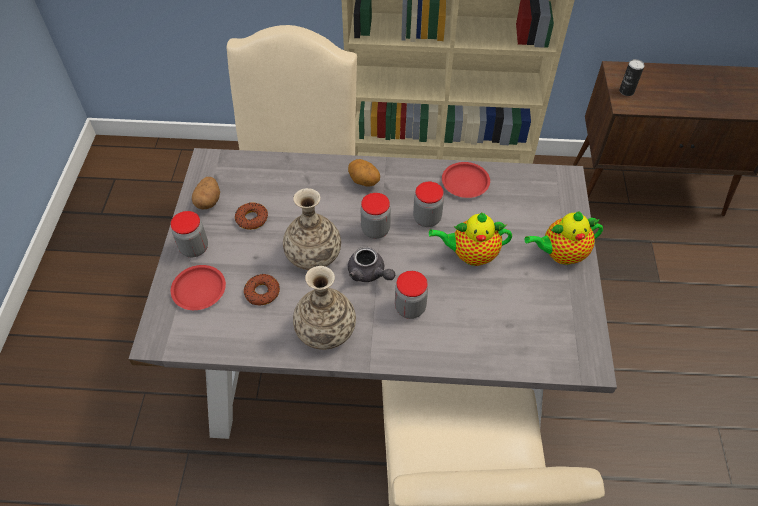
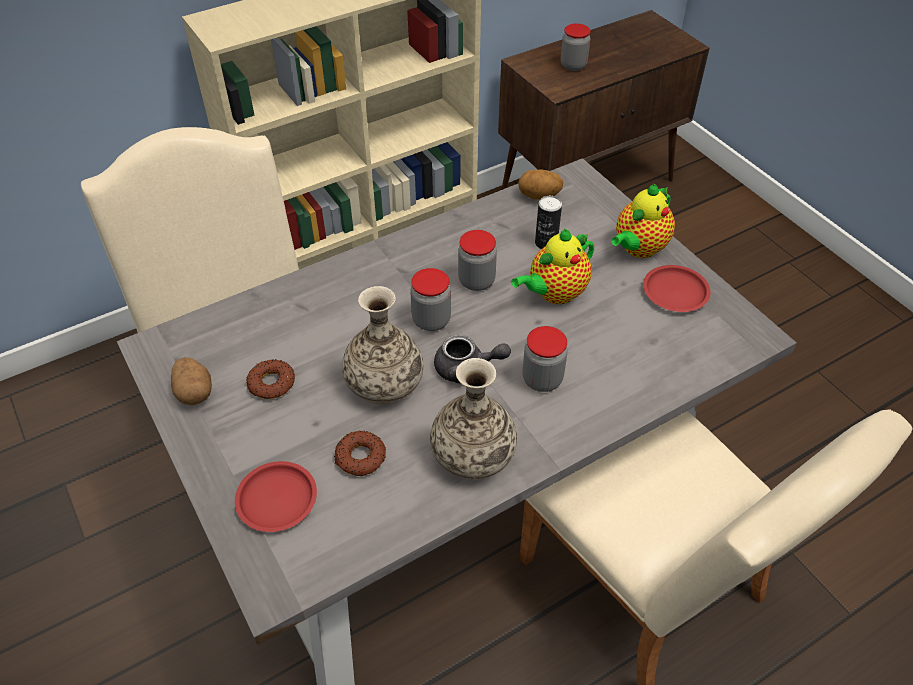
camera: 35 degrees left, 5 degrees down
(194, 248) = (225, 455): jar -> jar (573, 65)
(363, 182) = (372, 277): potato -> potato (539, 197)
(465, 182) = (483, 226): red plate -> red plate (674, 292)
(626, 91) = (549, 78): can -> can (546, 243)

